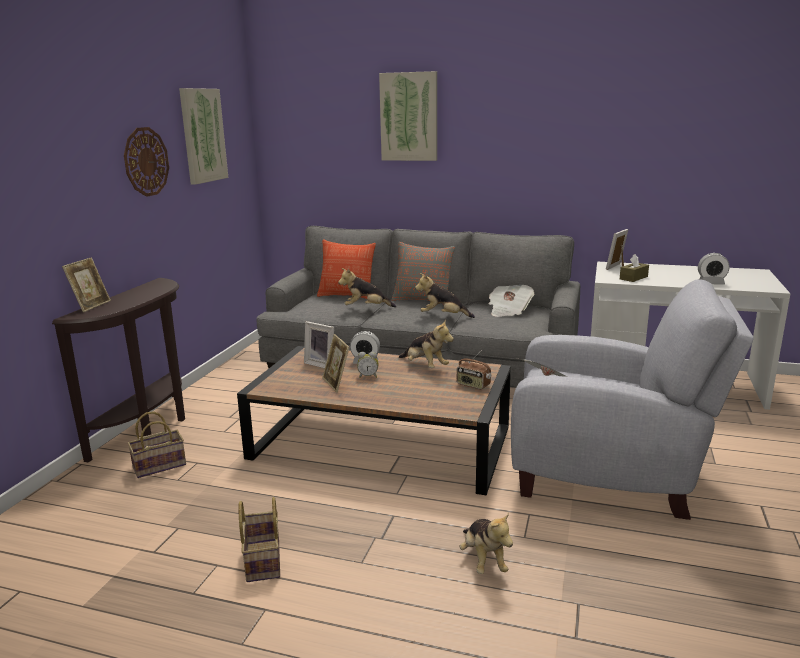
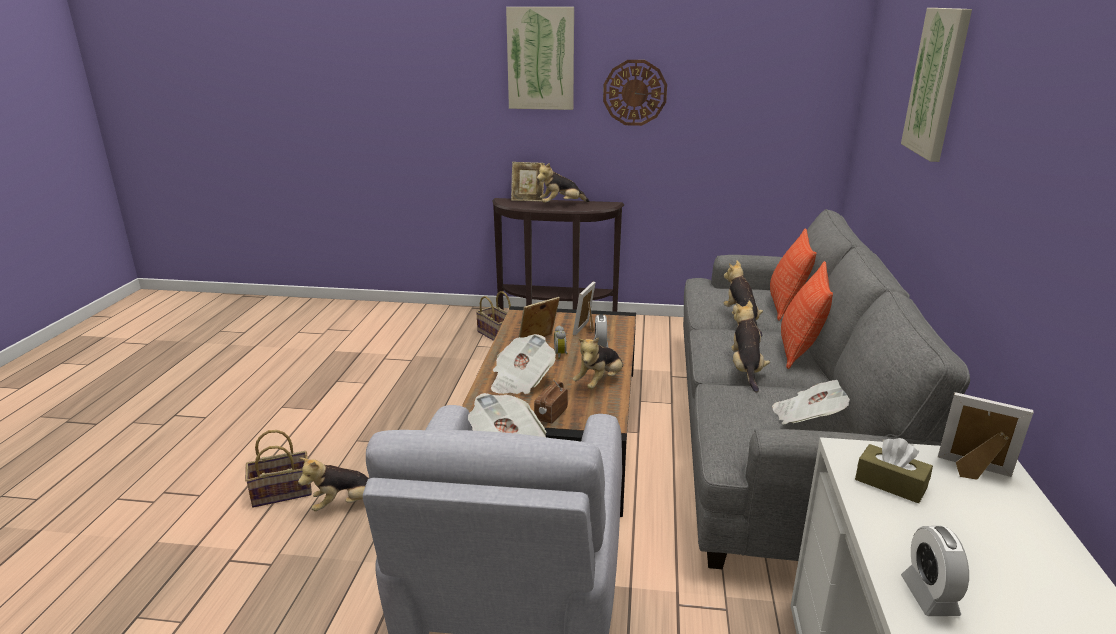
camera: 80 degrees right, 5 degrees up
(136, 295) = (561, 205): none -> plush toy
(202, 135) = (739, 74): picture -> picture (541, 59)
(262, 559) = (367, 398): basket -> basket (283, 491)
(413, 393) = (521, 381): none -> newspaper
(423, 301) = (799, 351): grey pillow -> orange pillow

